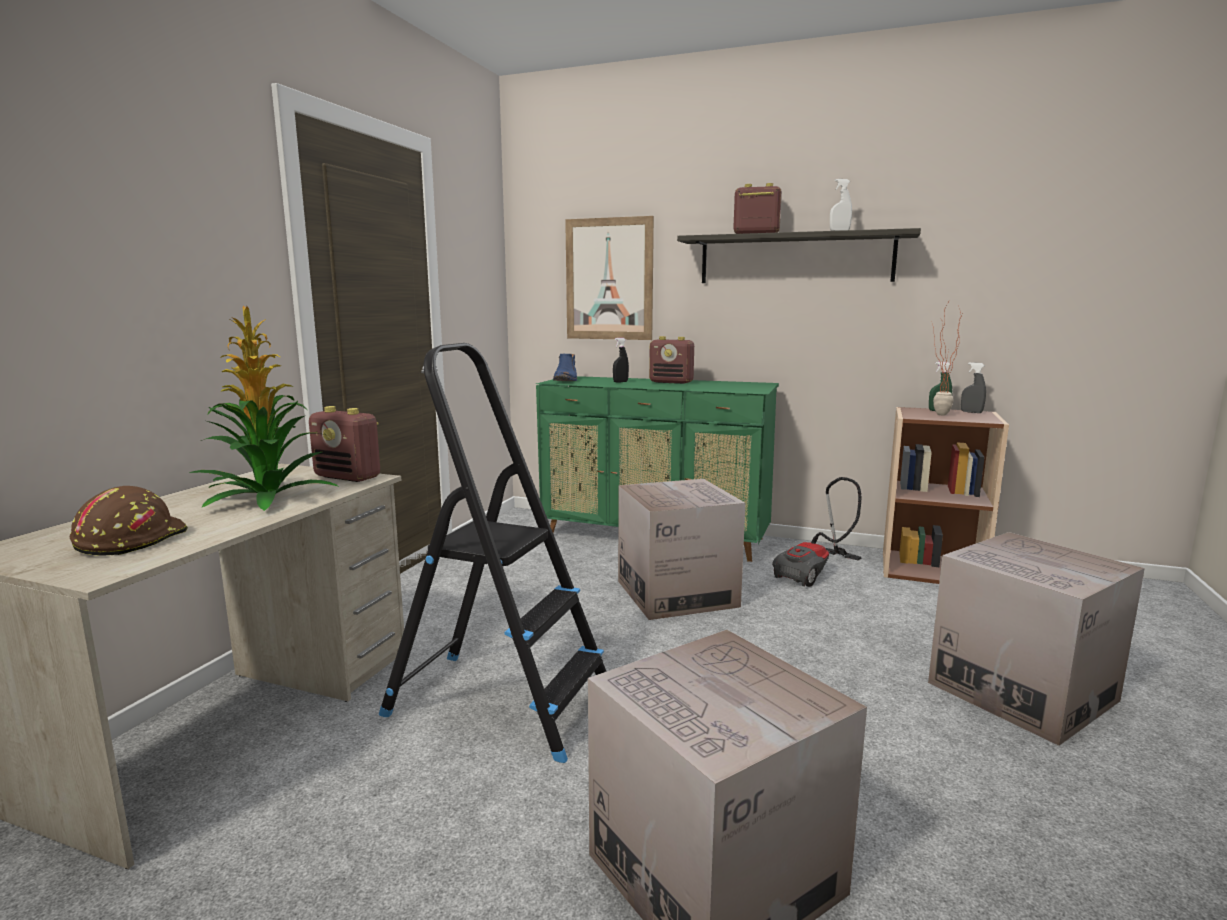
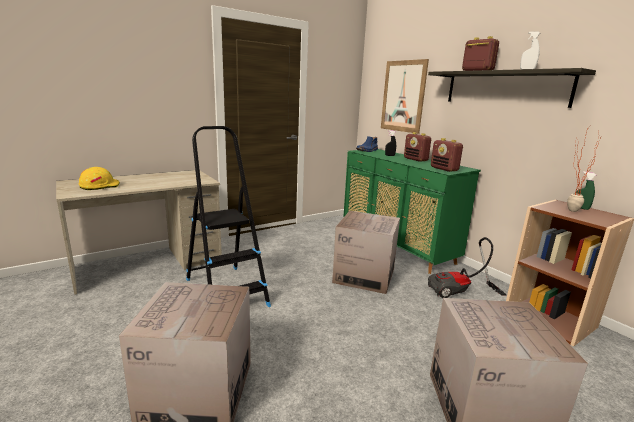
camera: 35 degrees right, 5 degrees up
(130, 540) = (100, 186): brown hard hat -> yellow hard hat
(265, 497) = (162, 181): potted plant -> none
(348, 477) = (202, 179): radio -> radio (444, 169)
(971, 412) = (607, 214): grey spray bottle -> none

